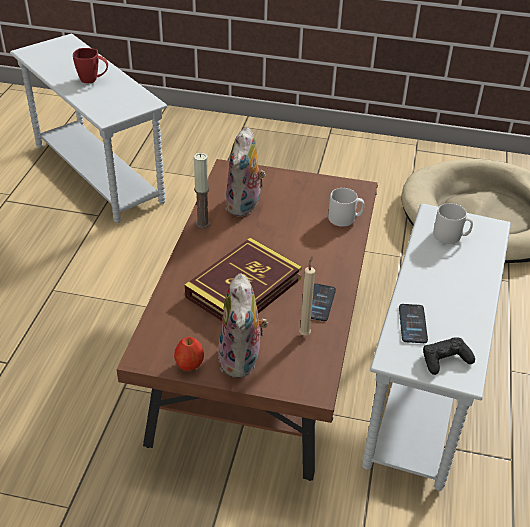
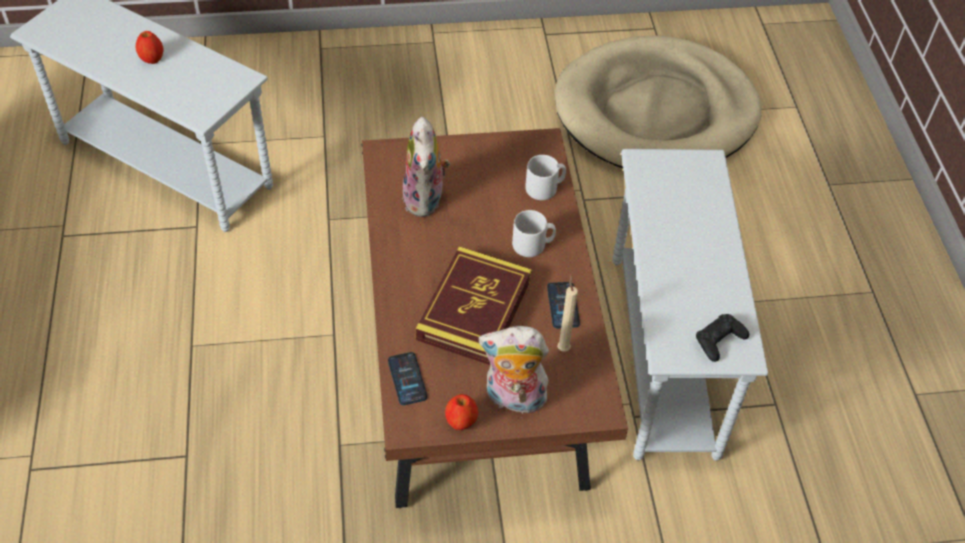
camera: 20 degrees left, 10 degrees up
(93, 80) = (152, 59): red mug -> apple
(202, 223) = (389, 237): candle -> none
(242, 360) = (513, 399): plush toy -> plush toy turned 120 degrees clockwise
(412, 324) = (672, 308): phone -> phone (407, 379)
(450, 236) = (670, 185): grey mug -> grey mug (533, 245)

